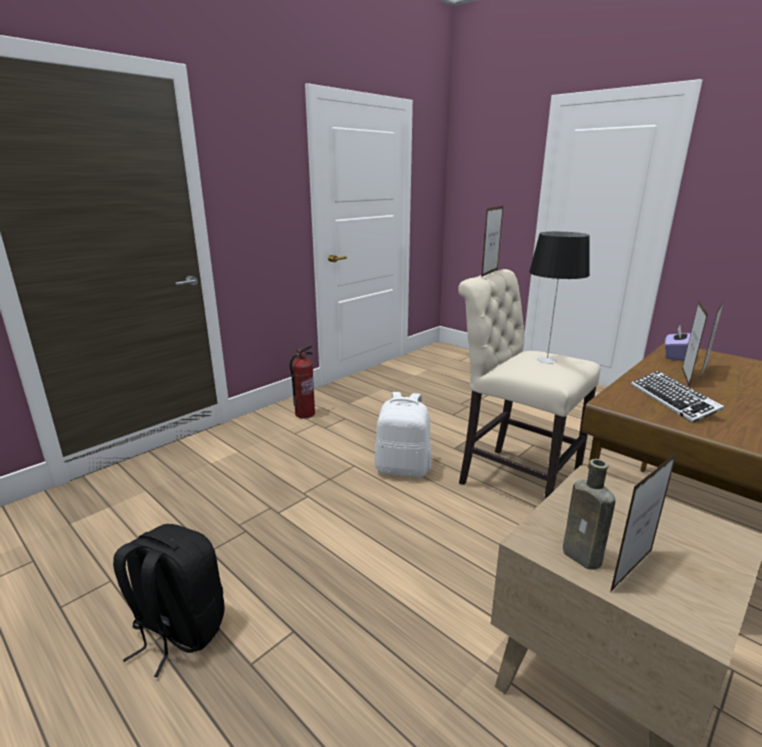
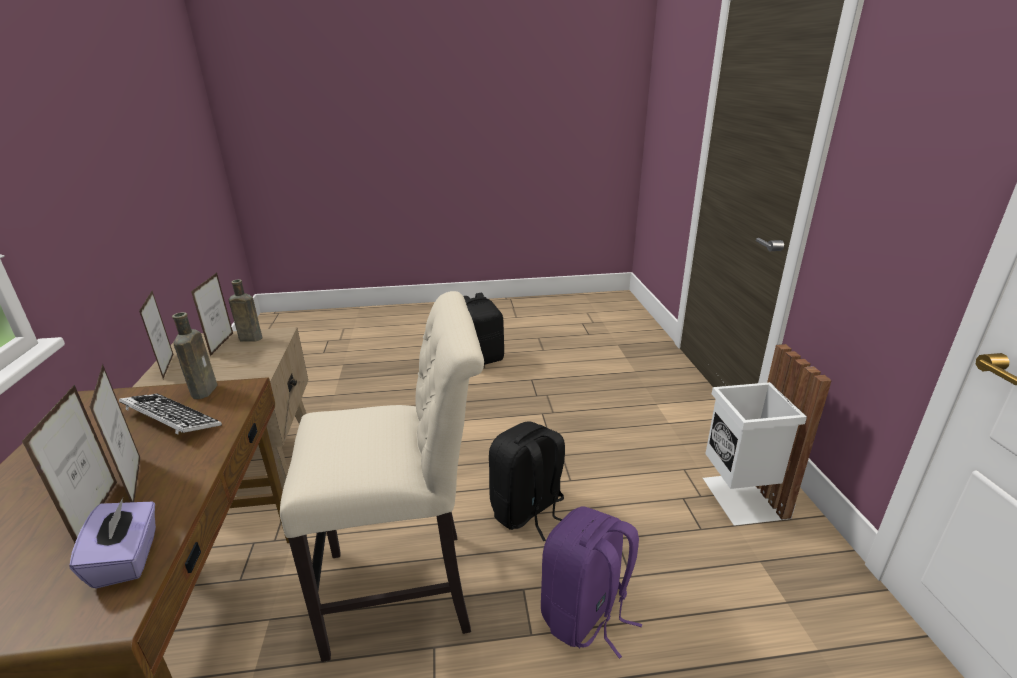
camera: 130 degrees right, 5 degrees up
(305, 414) = (741, 498): fire extinguisher -> white trash can
(403, 468) = (528, 511): white backpack -> black backpack
(441, 429) = (586, 615): none -> purple backpack
(489, 273) = (457, 317): picture frame -> picture frame (168, 366)
(547, 360) = (351, 436): table lamp -> none
(646, 412) = (205, 390): none -> brown bottle

